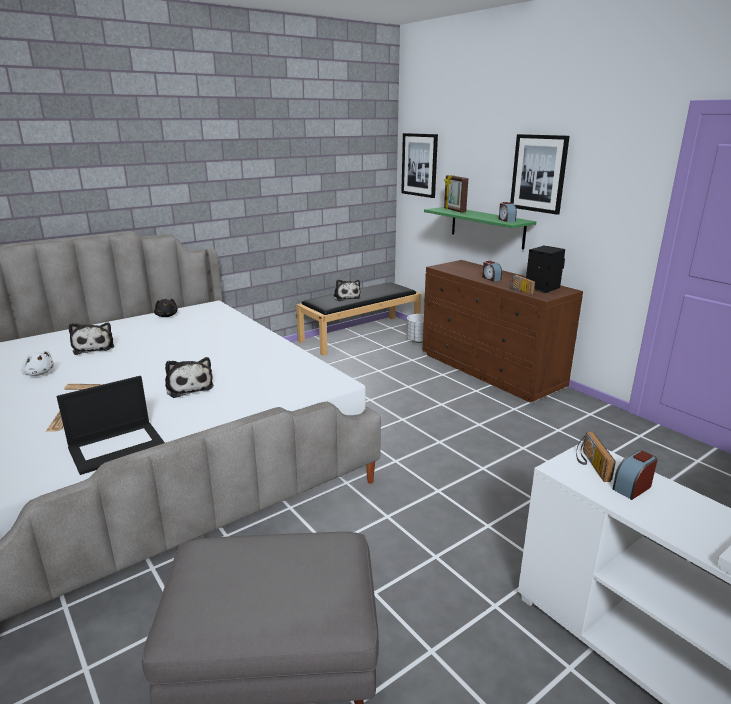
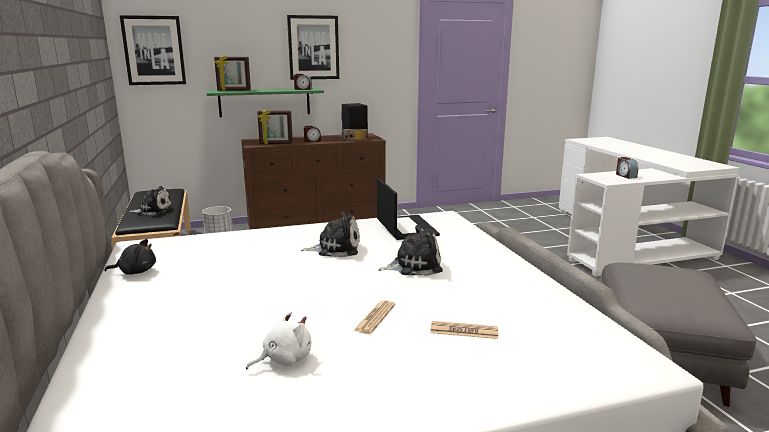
camera: 70 degrees left, 5 degrees down
(94, 347) = (211, 320): plush toy -> plush toy (336, 248)
(118, 447) = (544, 298): laptop -> laptop (405, 227)
(456, 271) = (276, 144): none -> picture frame
(590, 465) = (604, 177): radio -> none

